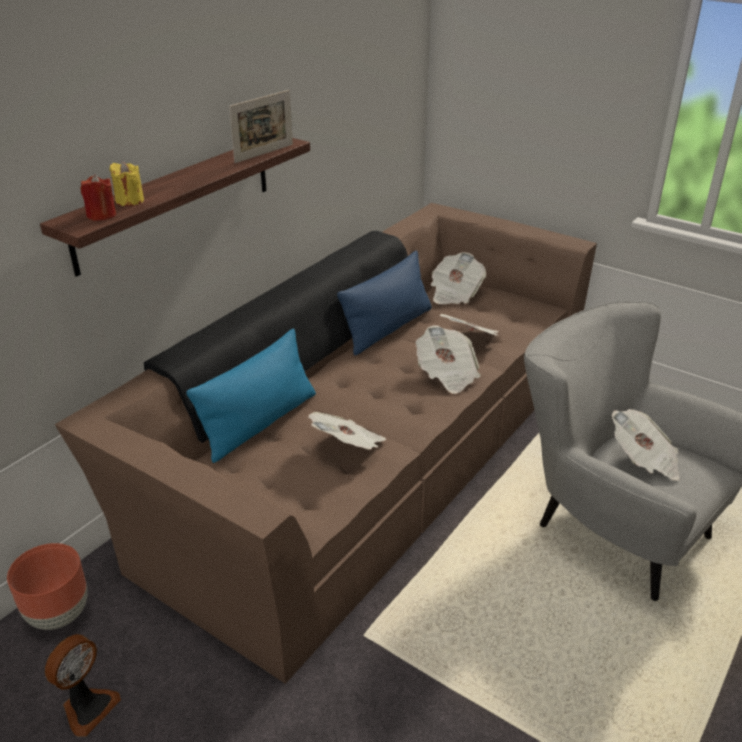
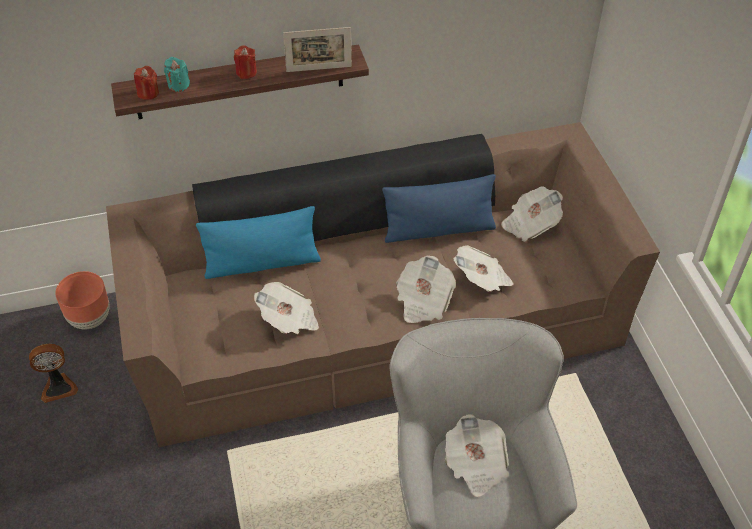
camera: 40 degrees right, 15 degrees up
(129, 201) = (178, 85): yellow candle -> turquoise candle
(193, 174) = (246, 72): none -> red candle

